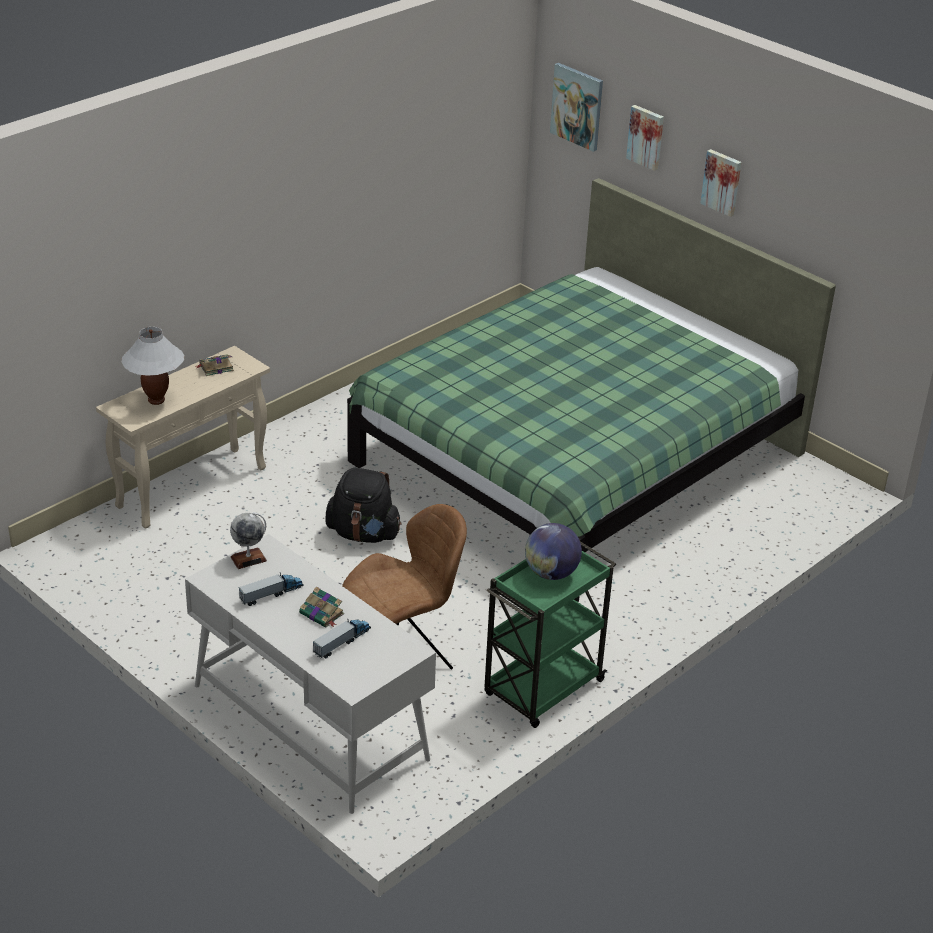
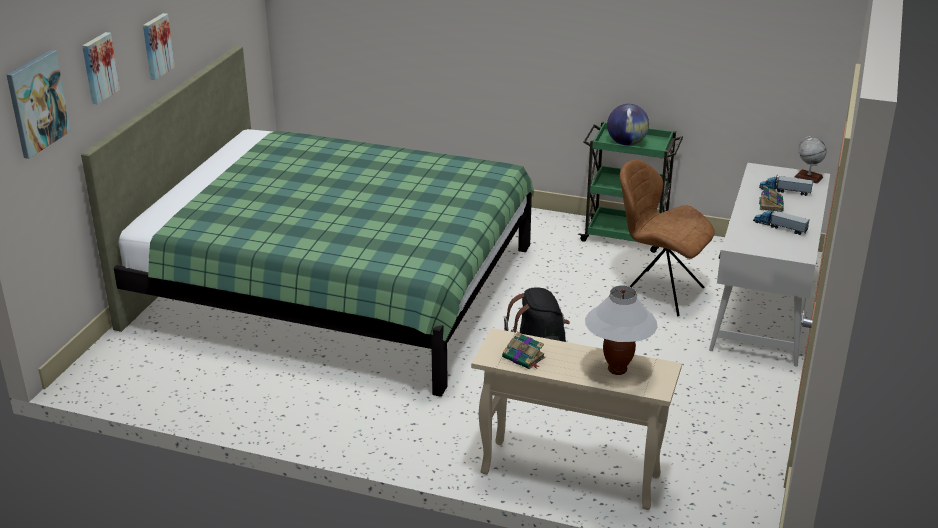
camera: 115 degrees left, 5 degrees down
(248, 559) = (758, 247): globe -> globe (808, 177)

